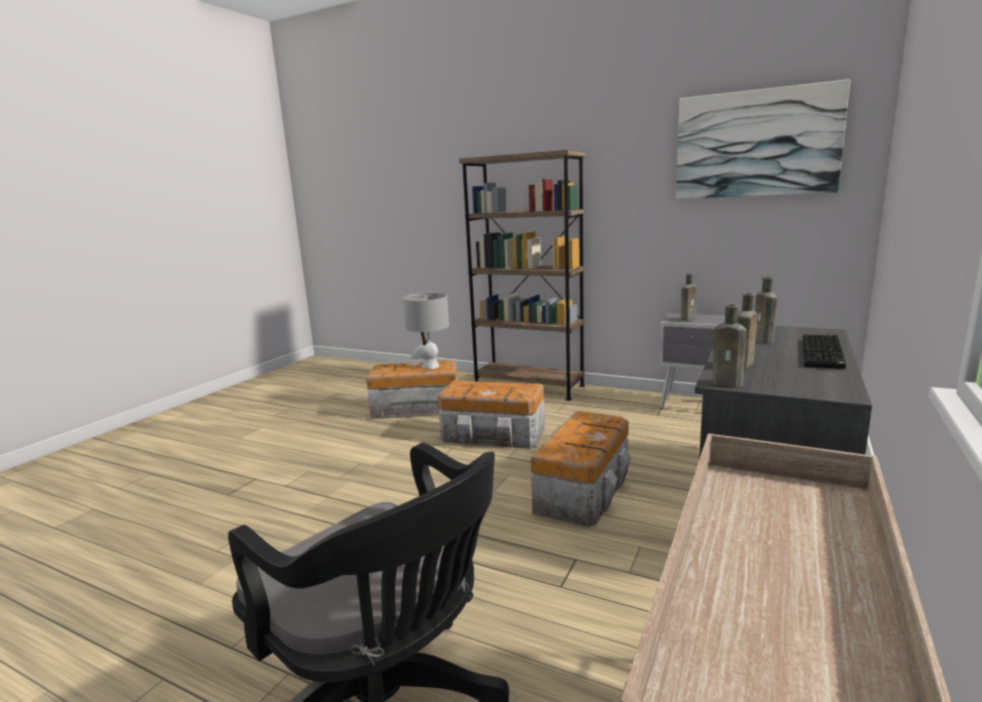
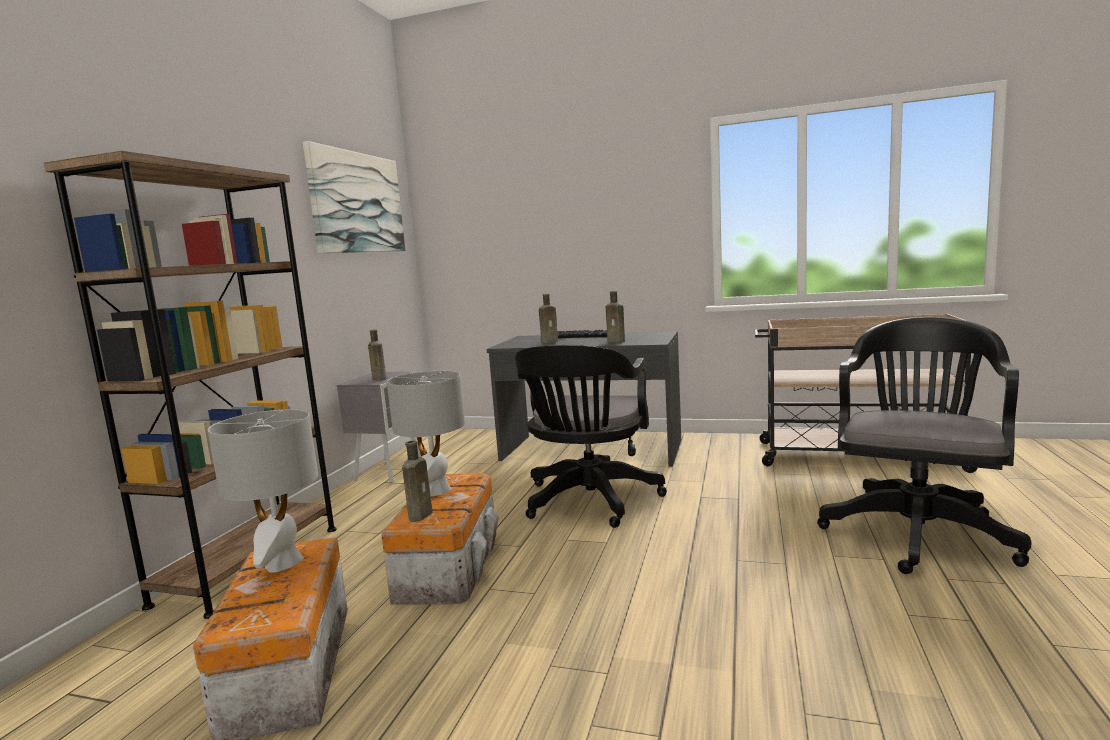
camera: 100 degrees left, 5 degrees down
(503, 386) = (436, 491): none -> grey table lamp
(584, 490) = (589, 502): storage box -> black office chair
(729, 384) = (657, 341): brown bottle -> brown bottle (421, 515)

